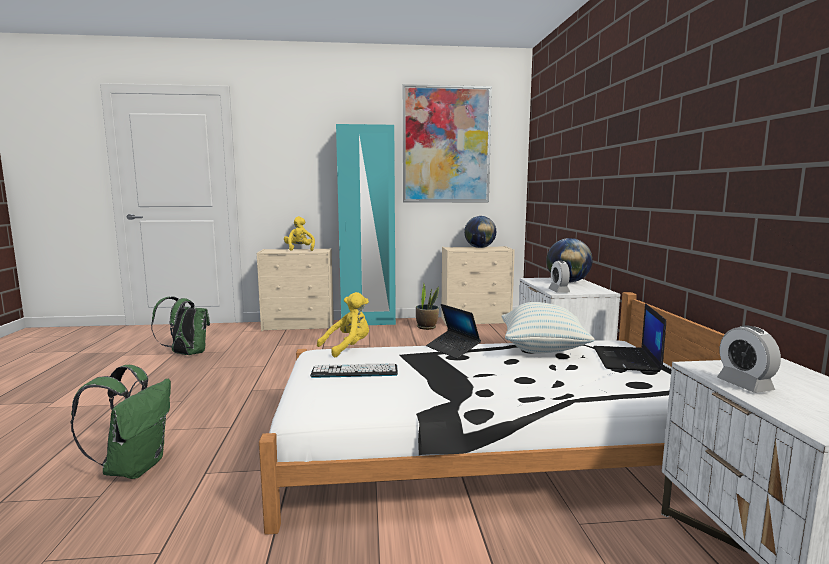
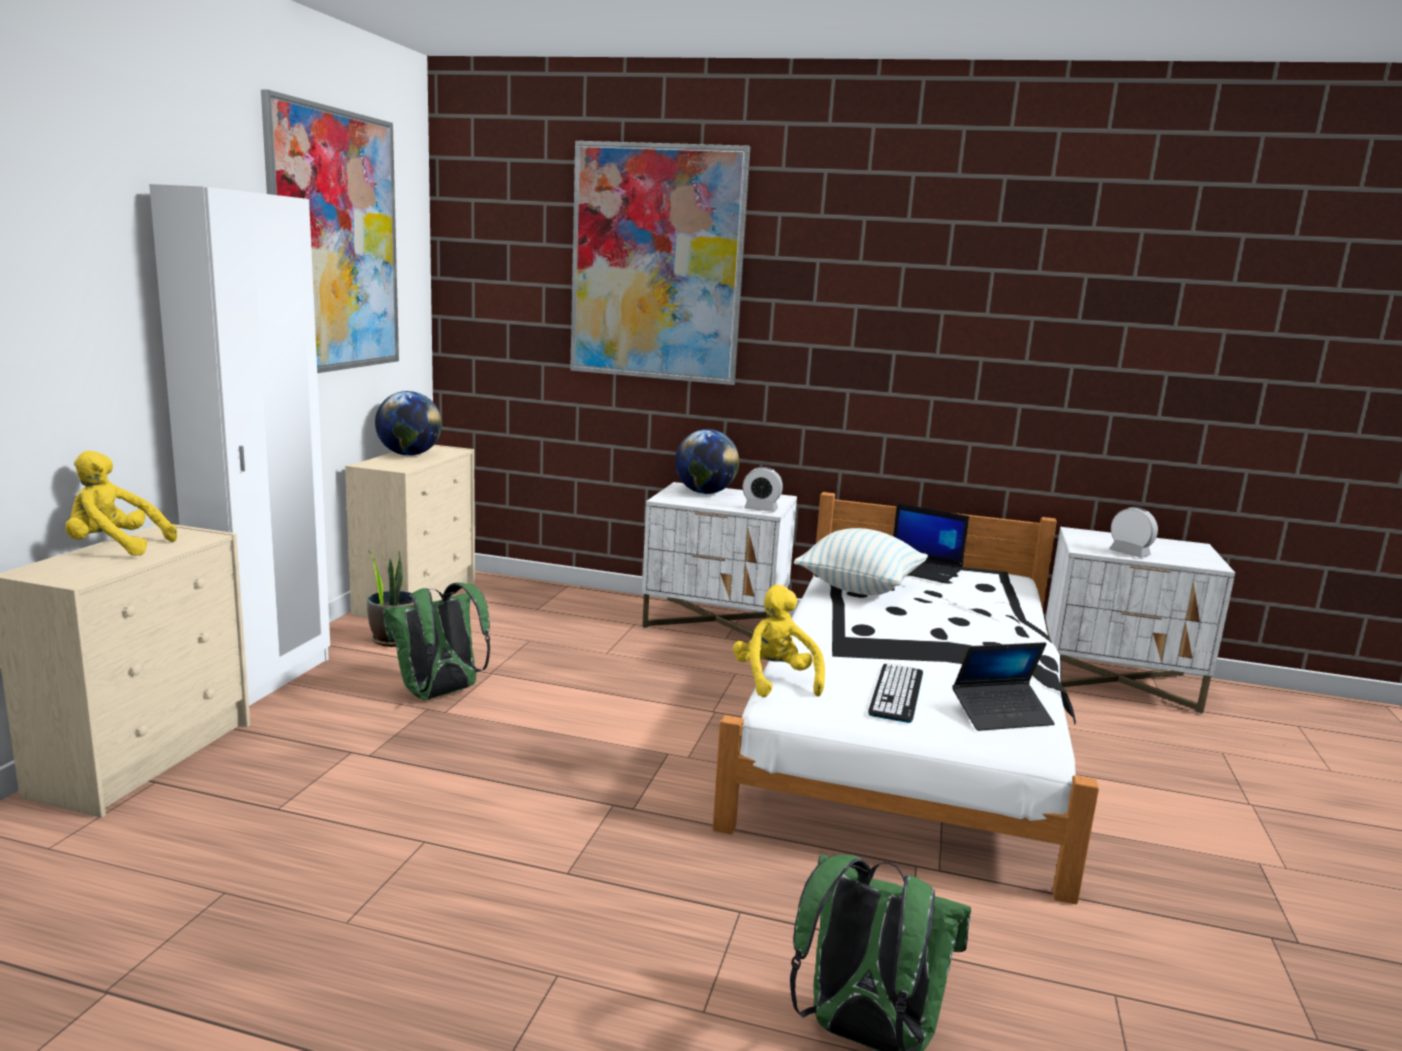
camera: 70 degrees left, 5 degrees up
(186, 354) = (152, 965): green backpack -> green backpack (439, 694)
(368, 322) = (267, 679): turquoise wardrobe -> white wardrobe
(452, 349) = (829, 624): laptop -> laptop (1001, 715)
(580, 133) = (657, 264): none -> picture
(744, 385) = (1129, 553): alarm clock -> alarm clock turned 135 degrees counterclockwise

